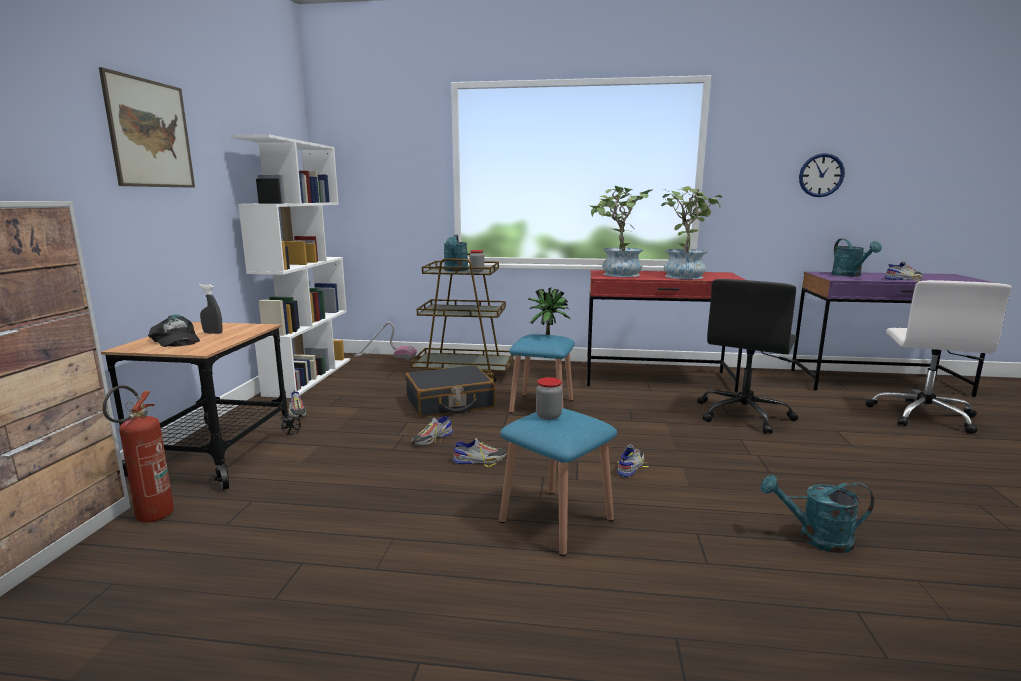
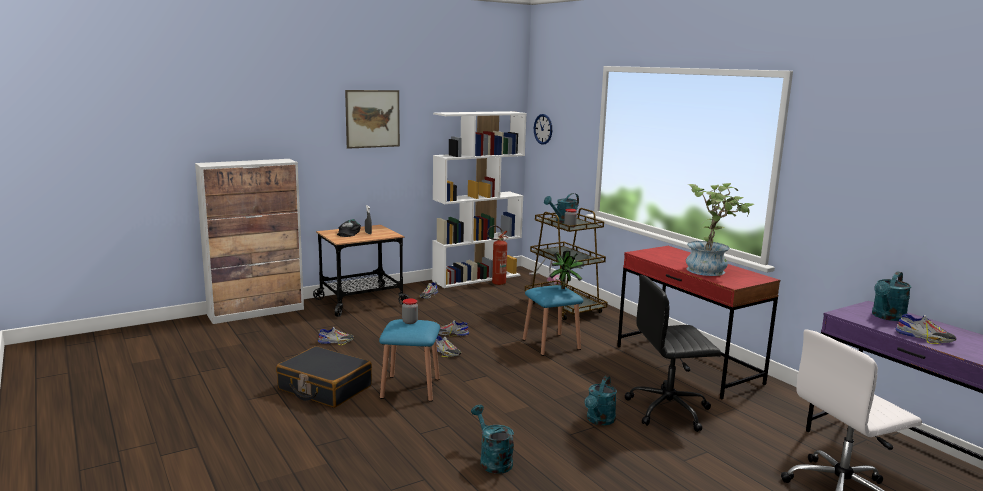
camera: 50 degrees right, 0 degrees up
(150, 519) = (301, 316): fire extinguisher -> fire extinguisher (496, 283)
(450, 403) = (506, 321): black suitcase -> black suitcase (324, 388)
(617, 275) = (660, 254): potted plant -> none
(630, 465) = (505, 390): shoe -> shoe (336, 341)
(746, 448) = (599, 421): none -> turquoise watering can
(821, 175) = (898, 192): wall clock -> wall clock (543, 129)

